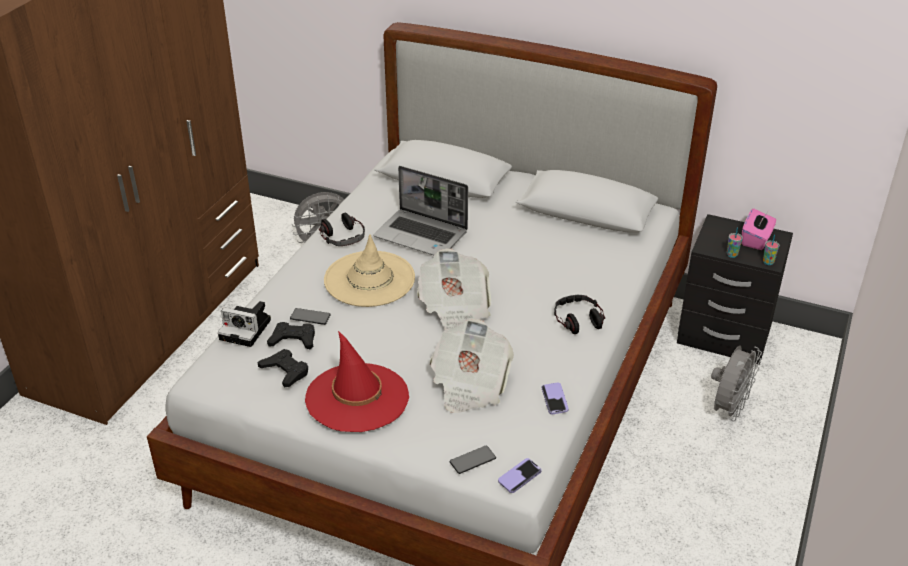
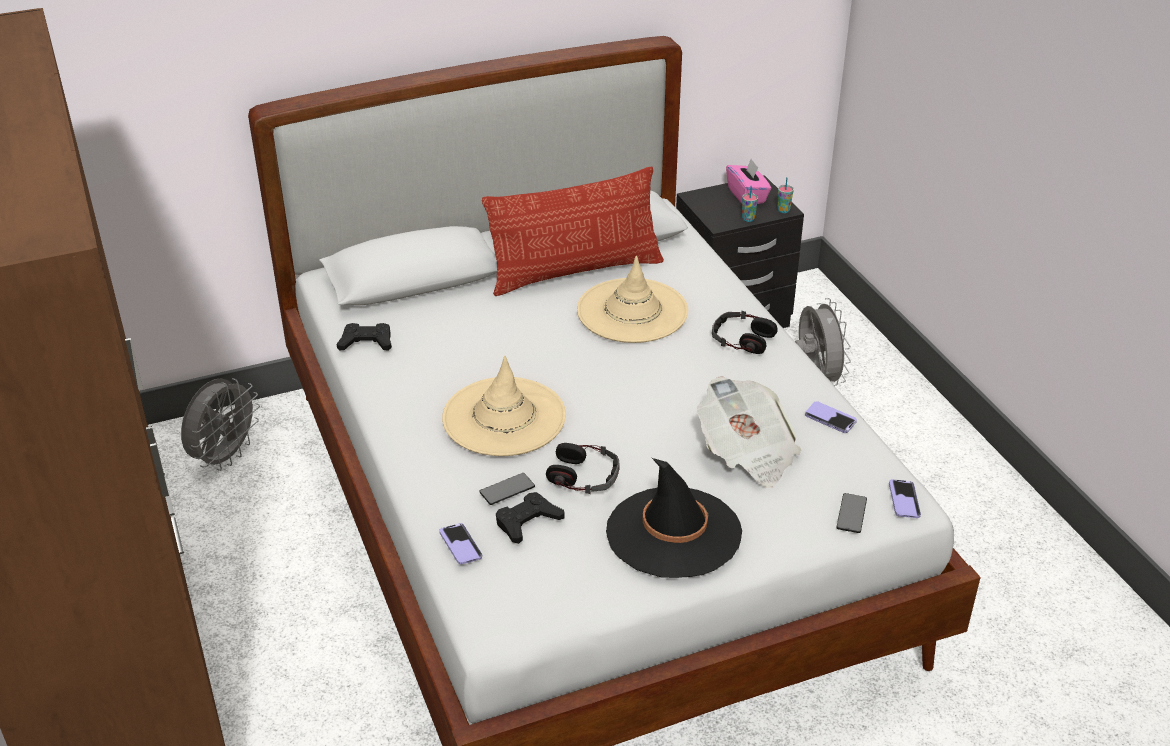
camera: 45 degrees left, 0 degrees up
(247, 329) = (460, 545): camera -> phone
(285, 371) = (570, 556): black game controller -> black game controller (366, 342)
(343, 236) = (401, 393): headphones -> headphones (584, 475)
(357, 398) = (673, 532): red hat -> black hat
(422, 235) = (482, 345): laptop -> none
(454, 308) = (626, 394): newspaper -> none
(536, 264) = (632, 311): none -> beige hat
(540, 223) = (575, 271): none -> pillow

